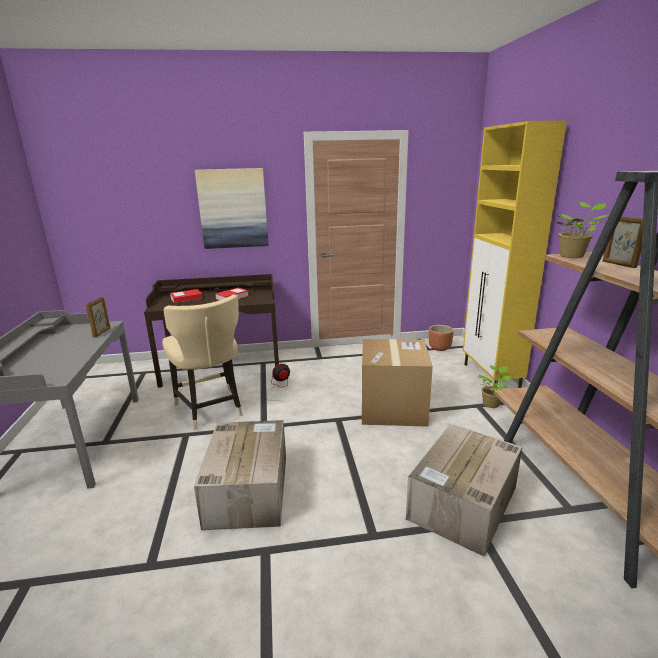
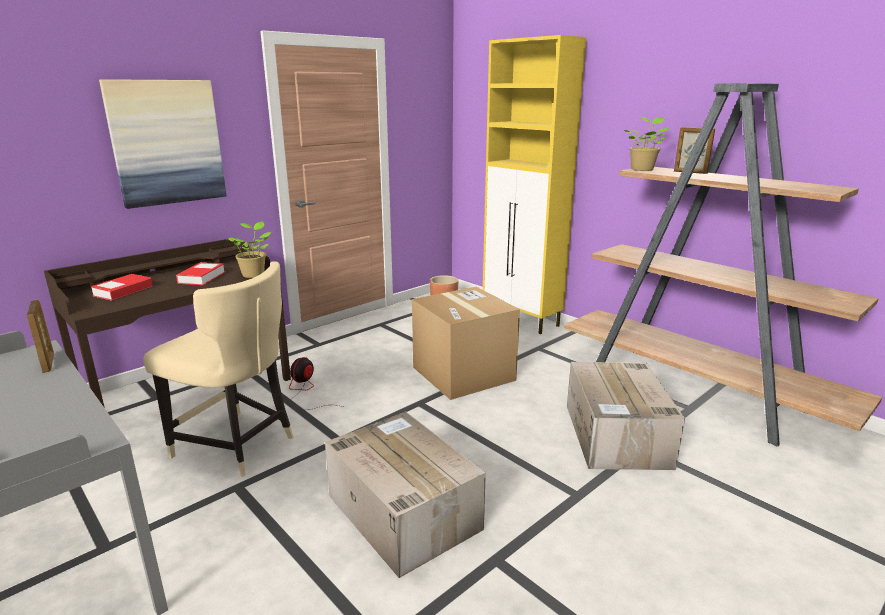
camera: 35 degrees left, 0 degrees up
(491, 403) = (547, 343): potted plant -> potted plant (254, 274)

